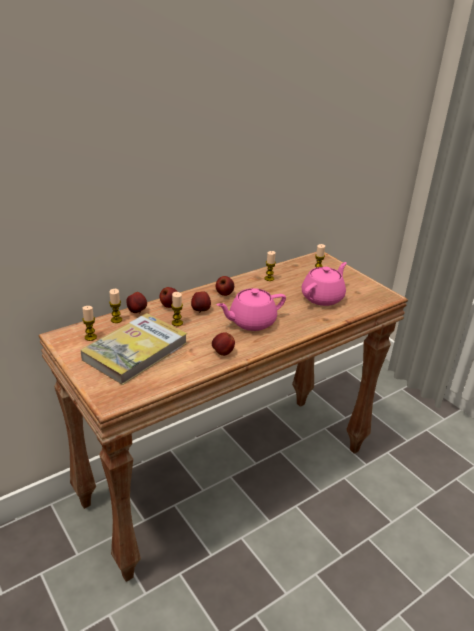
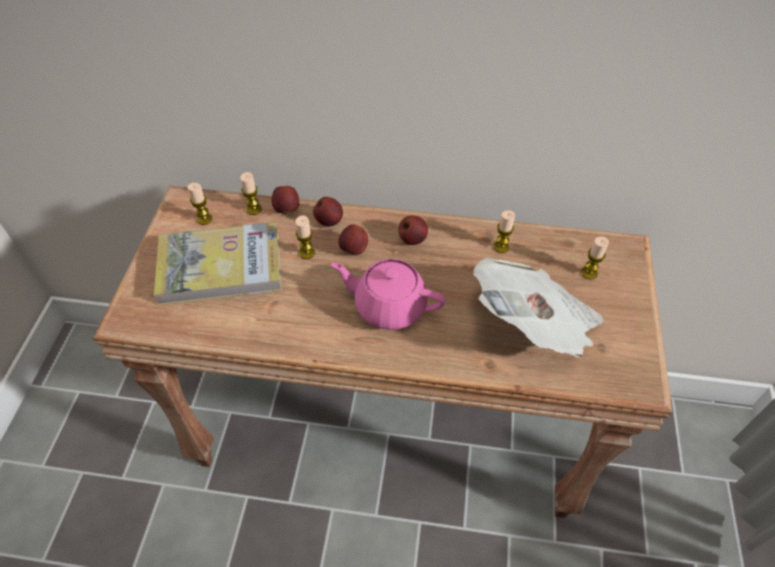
camera: 45 degrees right, 20 degrees up
(222, 353) = (300, 332): apple -> none
(323, 297) = (535, 325): pink teapot -> newspaper

